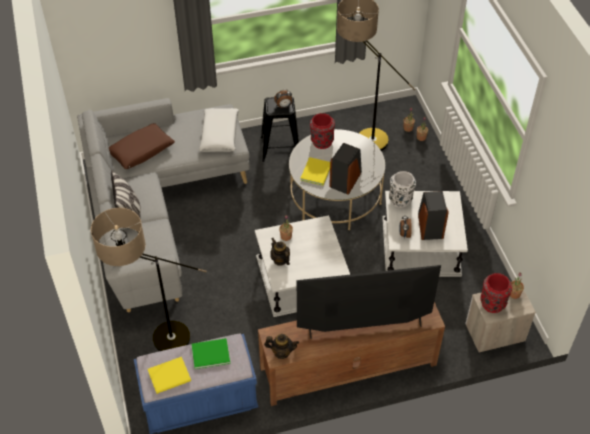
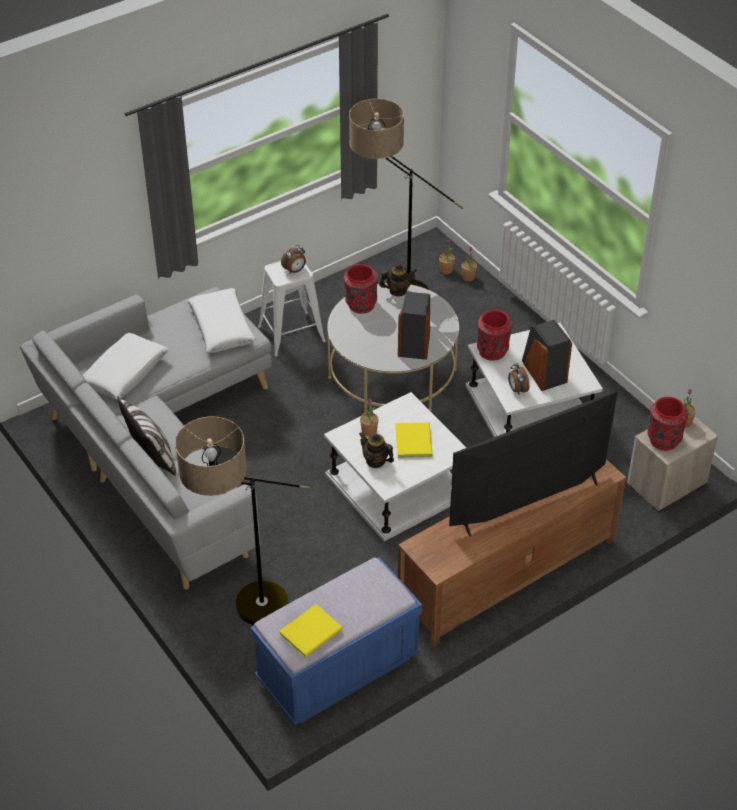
camera: 20 degrees left, 5 degrees down
(141, 151) = (124, 373): brown pillow -> white pillow
(209, 353) = (349, 591): green book -> none
(280, 148) = (291, 334): black stool -> white stool
(281, 352) = (442, 562): teapot -> teapot (398, 291)
(317, 171) = (373, 342): yellow book -> yellow book (414, 440)
(400, 200) = (492, 351): white vase -> red vase

